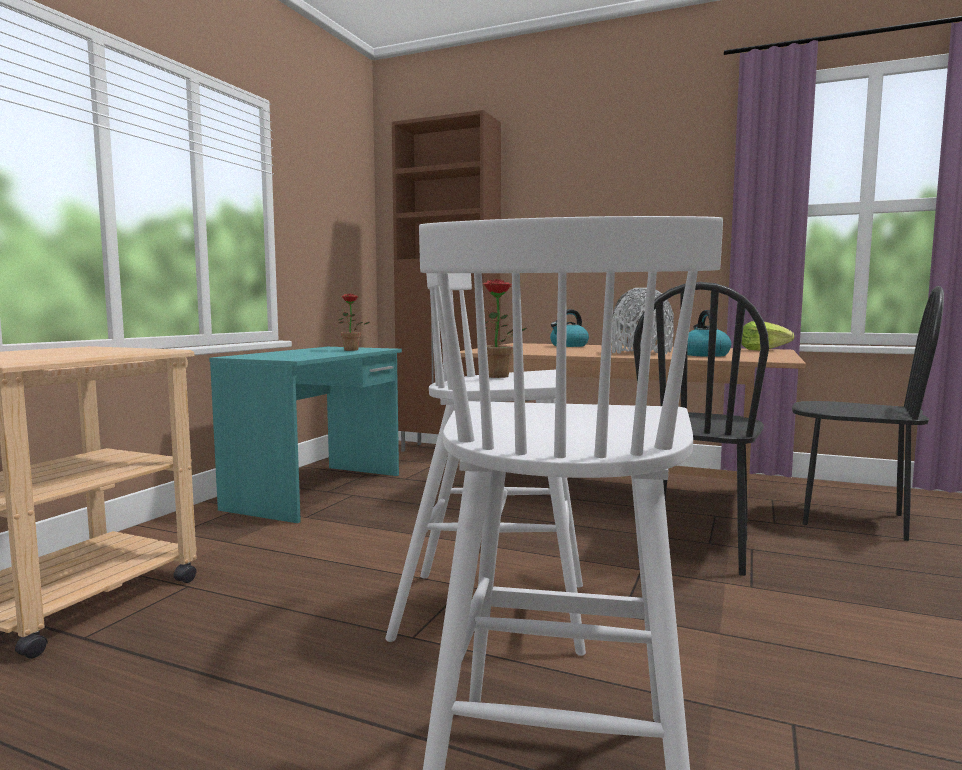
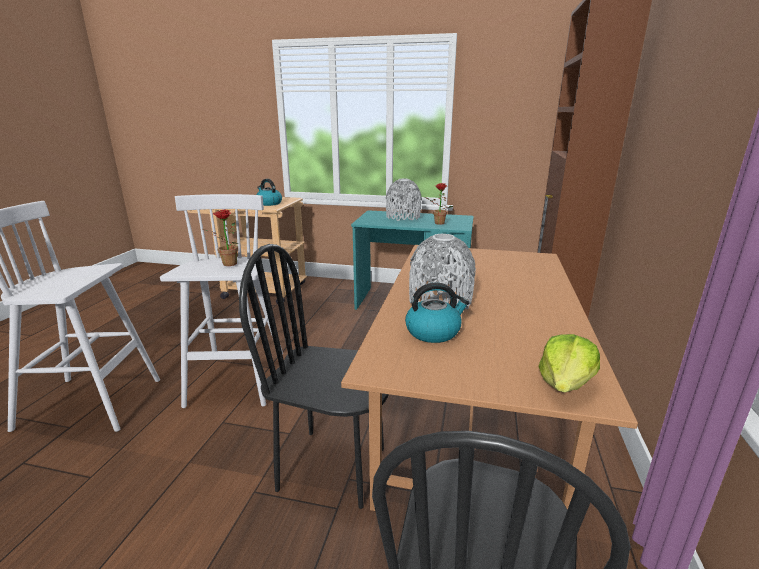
camera: 80 degrees right, 15 degrees up
(294, 353) = (403, 217): none -> grey vase
(568, 346) = (529, 274): kettle -> kettle (269, 203)

